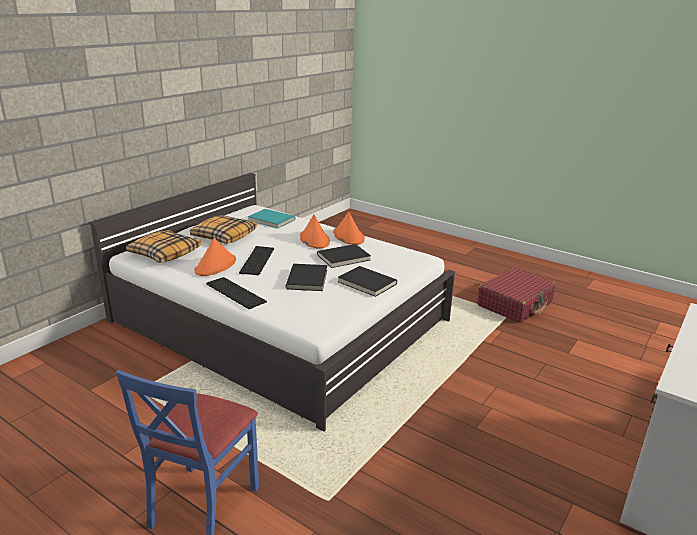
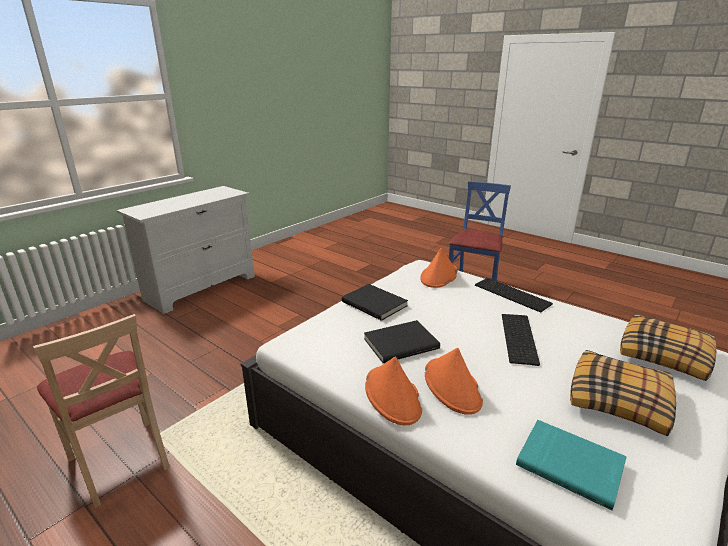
camera: 175 degrees left, 0 degrees up
(216, 266) = (566, 330): orange hat -> orange hat (439, 276)
(308, 279) = (441, 306): black book -> none
(515, 304) = (120, 460): red suitcase -> beige chair

